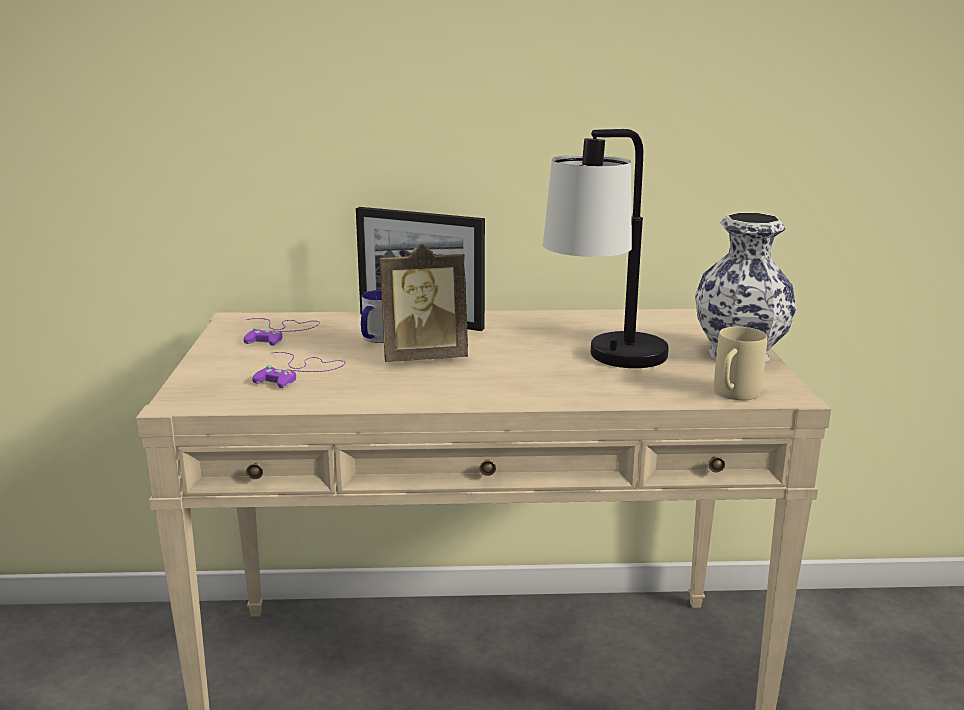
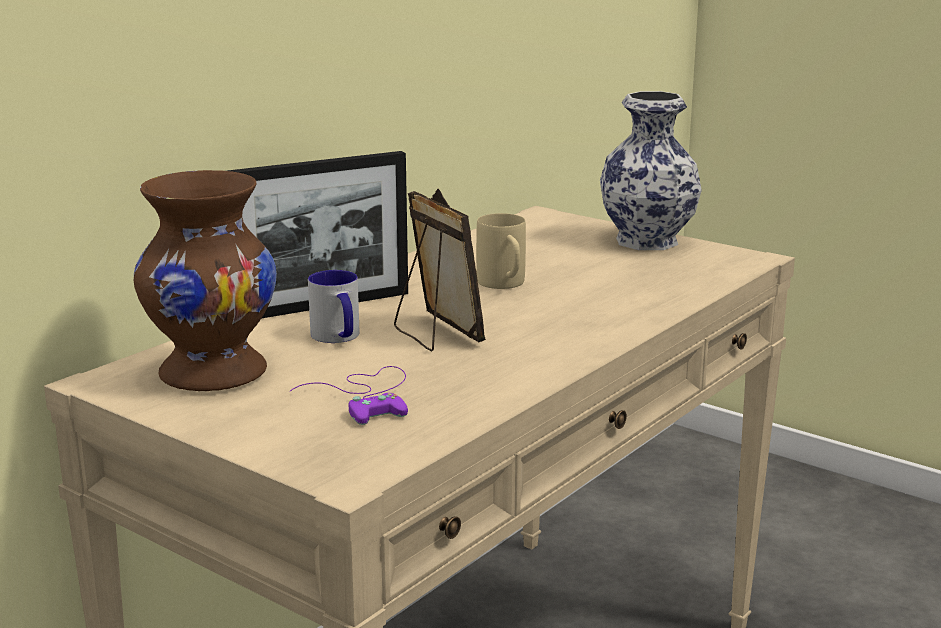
camera: 50 degrees left, 0 degrees up
(280, 333) = (214, 372): purple game controller -> brown vase
(424, 357) = (435, 335): picture frame -> picture frame turned 60 degrees counterclockwise
(607, 365) = (590, 282): table lamp -> none
(733, 395) = (727, 271): beige mug -> beige mug (504, 285)

